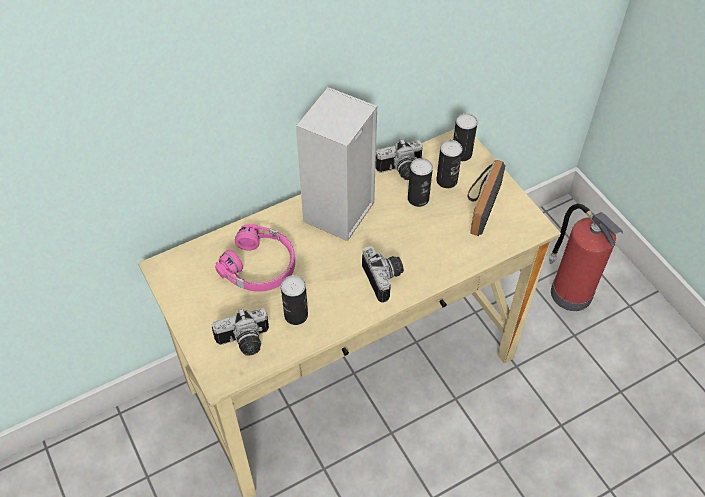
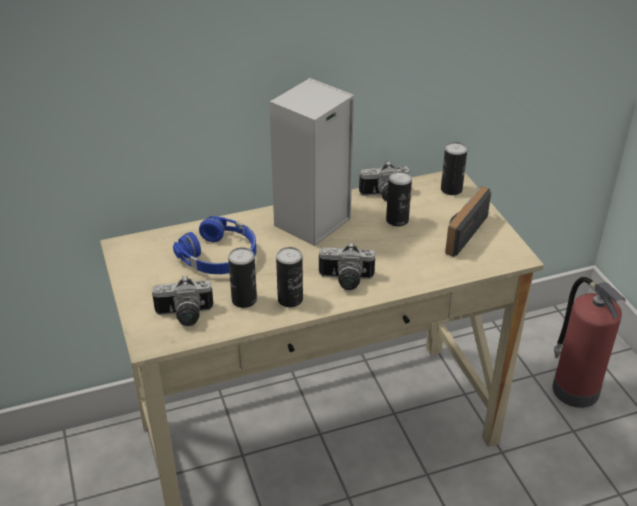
camera: 10 degrees right, 15 degrees down
(260, 266) = (220, 256): pink headphones -> blue headphones
(385, 278) = (345, 281): camera -> camera turned 105 degrees clockwise
(446, 180) = (430, 209): can -> can (290, 299)

